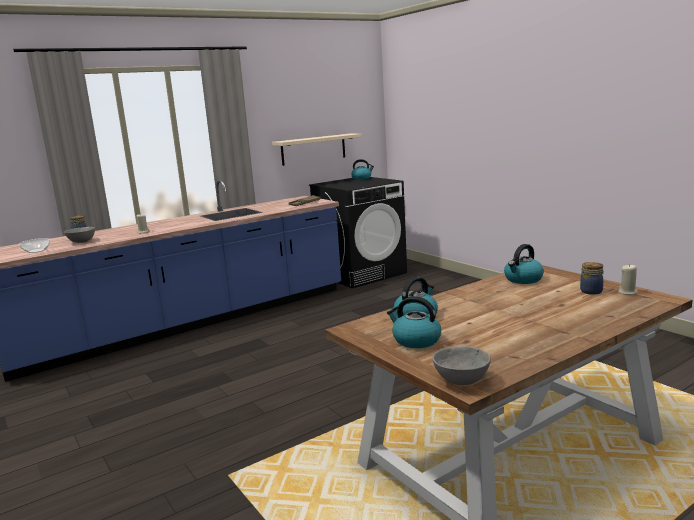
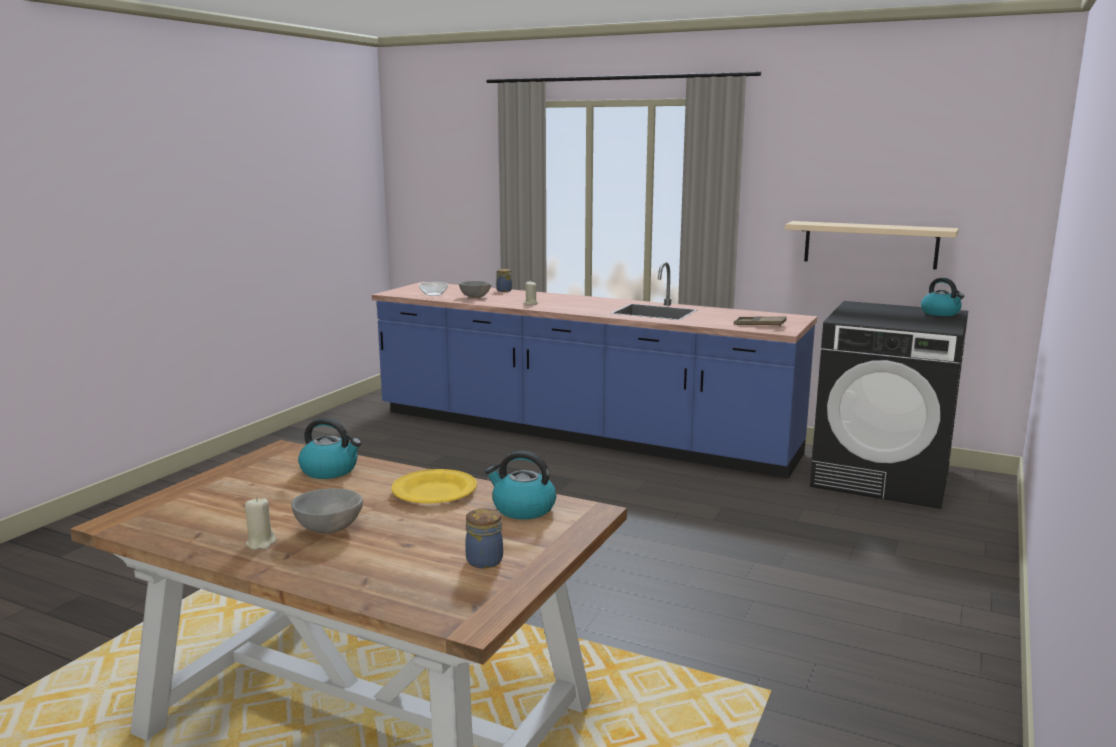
camera: 60 degrees right, 0 degrees up
(415, 340) = (248, 481): kettle -> none
(460, 381) = (128, 517): grey bowl -> grey bowl (329, 528)
(481, 294) = (434, 492): none -> yellow plate
(628, 292) = (493, 590): beige candle -> beige candle (261, 543)

